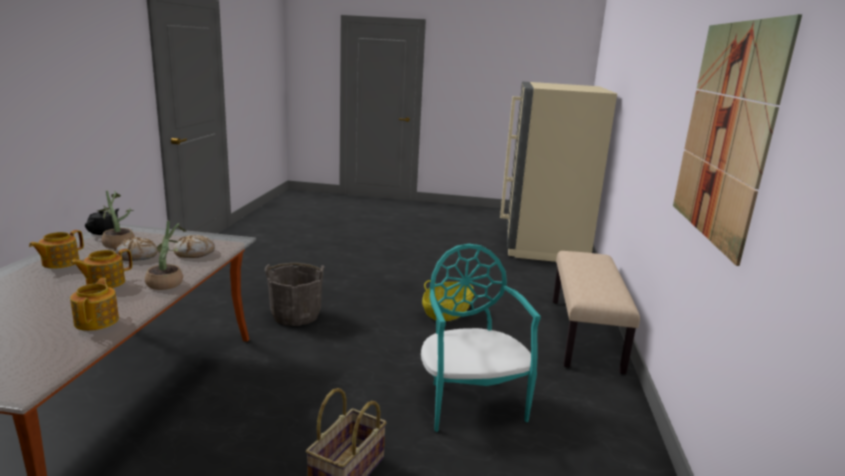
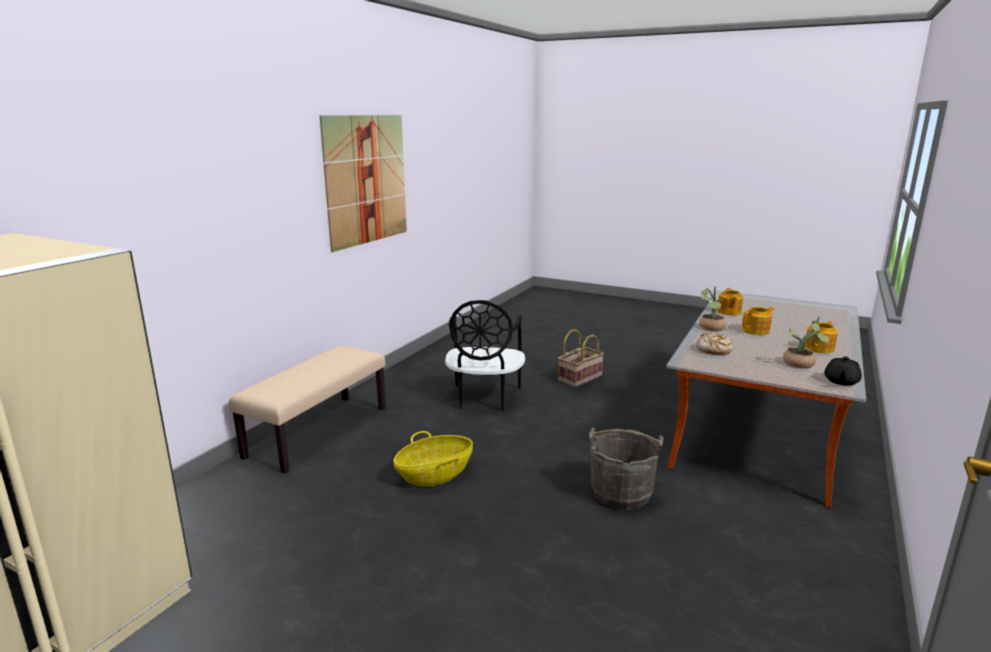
camera: 160 degrees left, 0 degrees up
(137, 256) = (763, 350): bread -> none
(470, 401) = (484, 398): turquoise chair -> black chair

